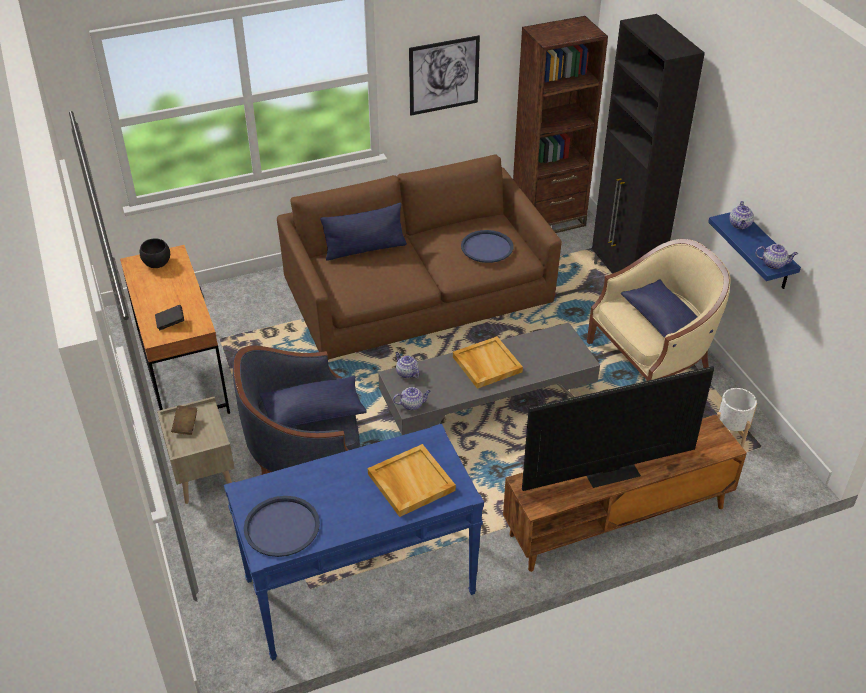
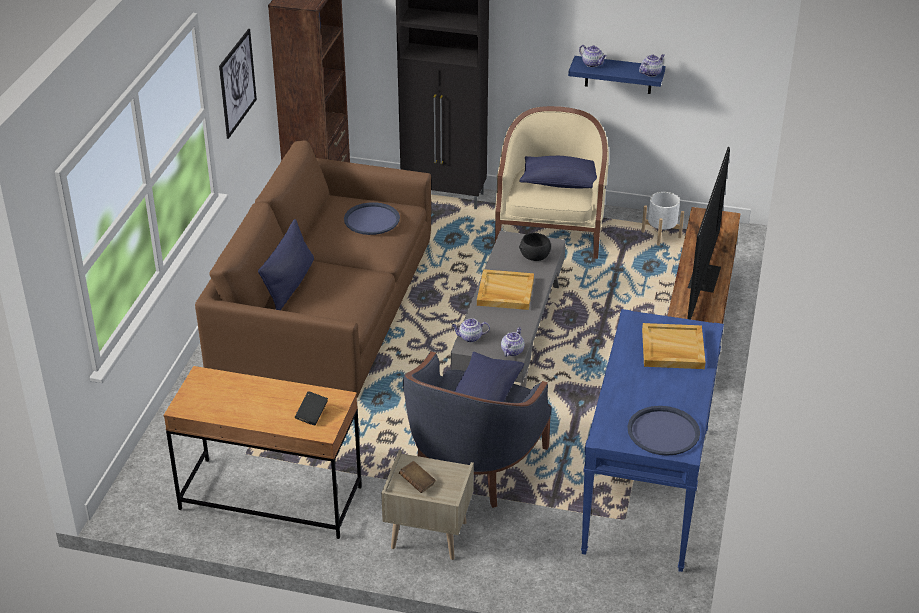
camera: 55 degrees left, 5 degrees down
(156, 263) = (202, 393): black bowl -> black bowl (534, 256)

